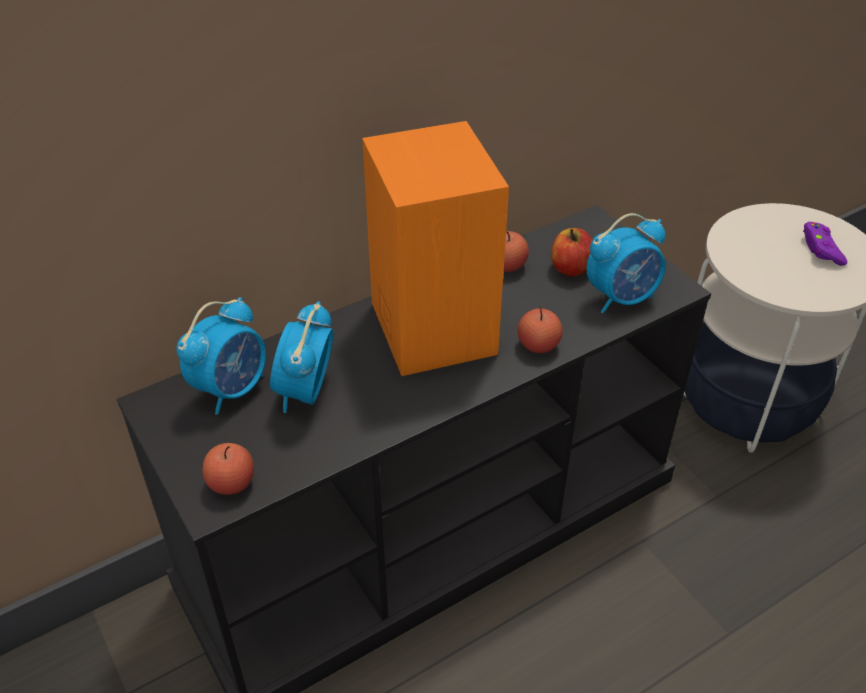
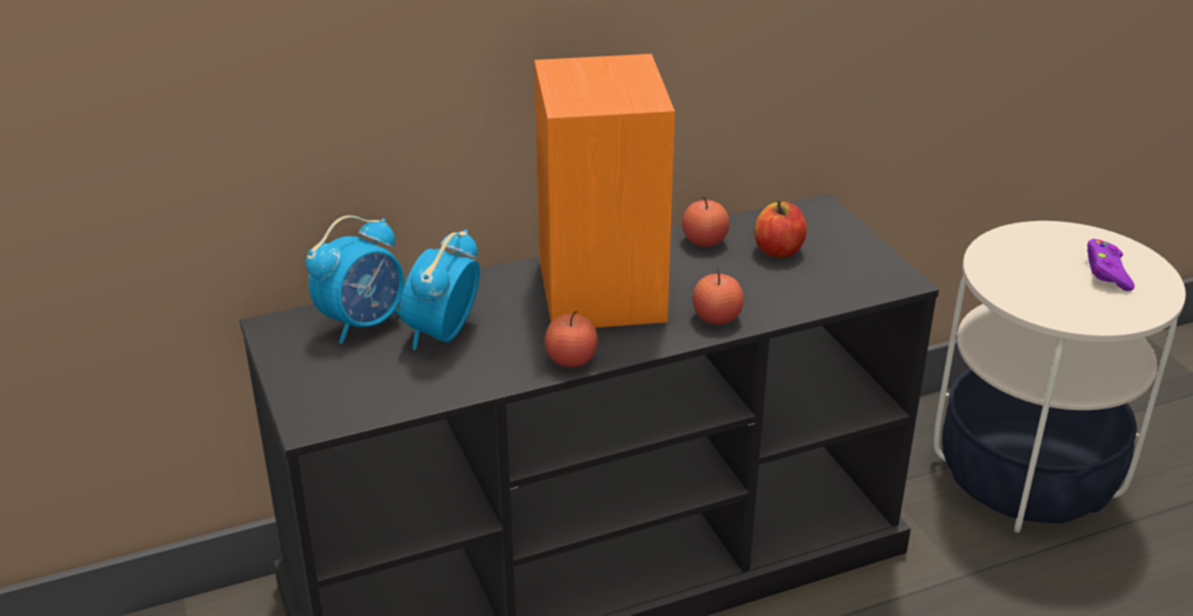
camera: 10 degrees right, 10 degrees down
(231, 483) = (339, 405): apple -> apple (571, 360)
(622, 297) = (829, 283): alarm clock -> none

